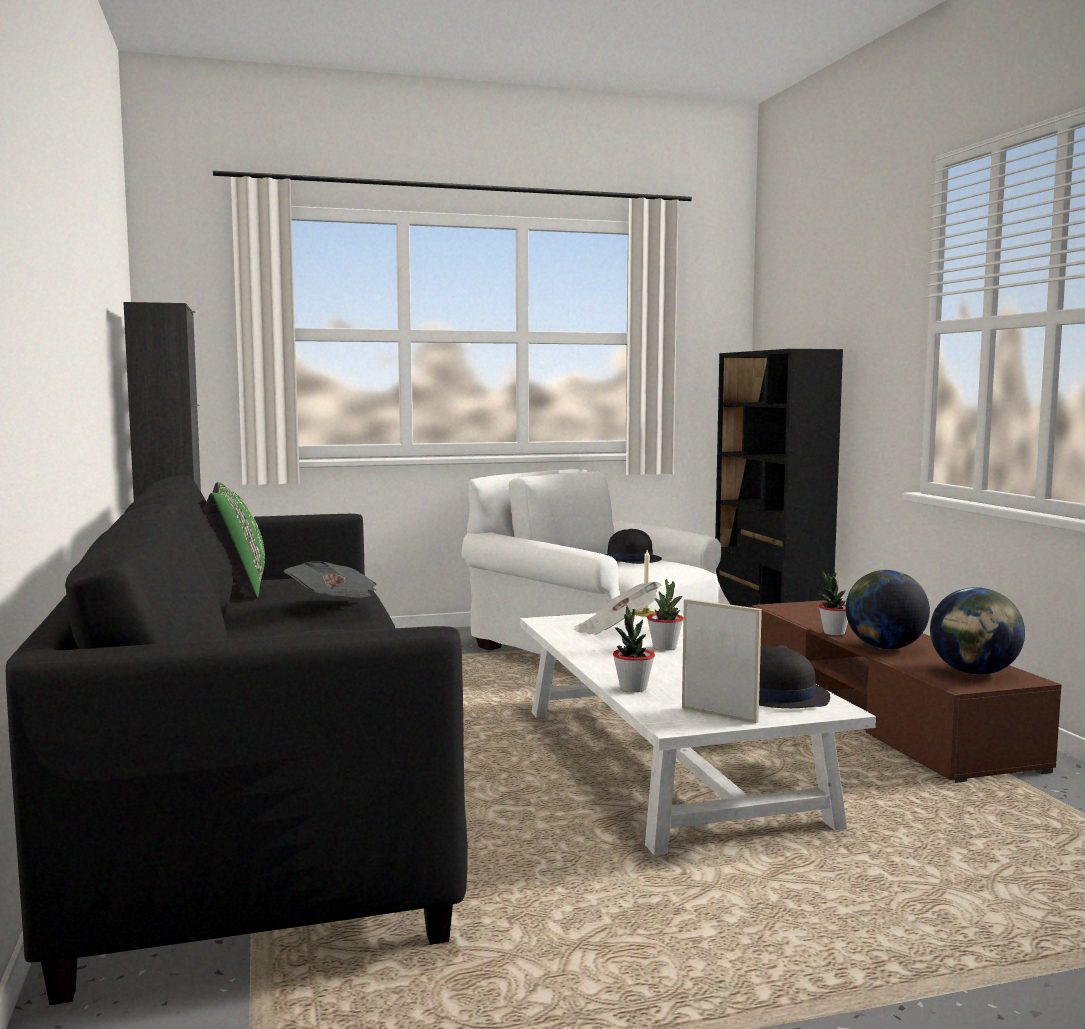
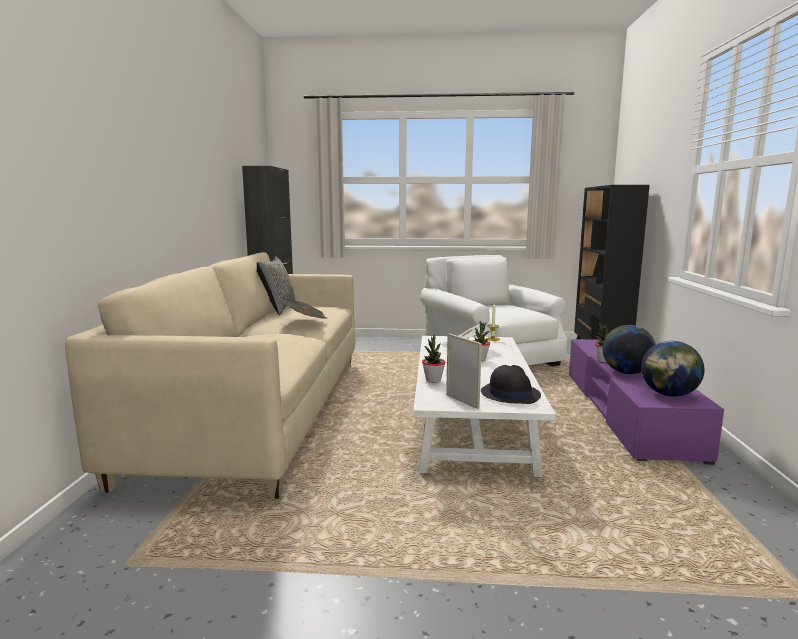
camera: 20 degrees right, 5 degrees up
(236, 589) = (277, 309): green pillow -> grey pillow
(257, 796) = (260, 411): black sofa -> beige sofa
(630, 560) = (507, 308): black hat -> none
(879, 714) = (627, 412): brown tv stand -> purple tv stand

